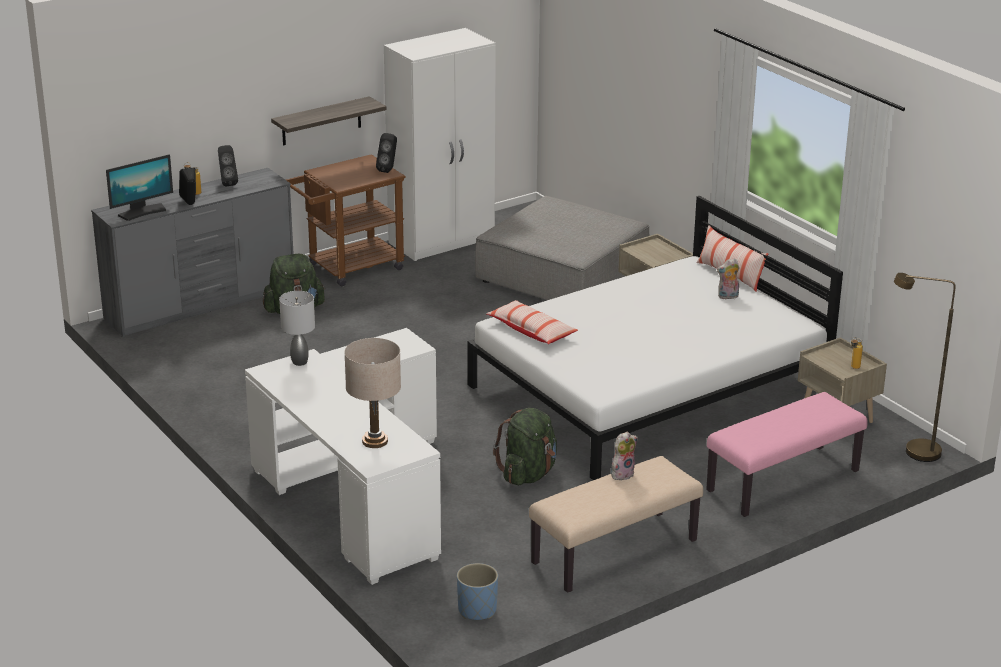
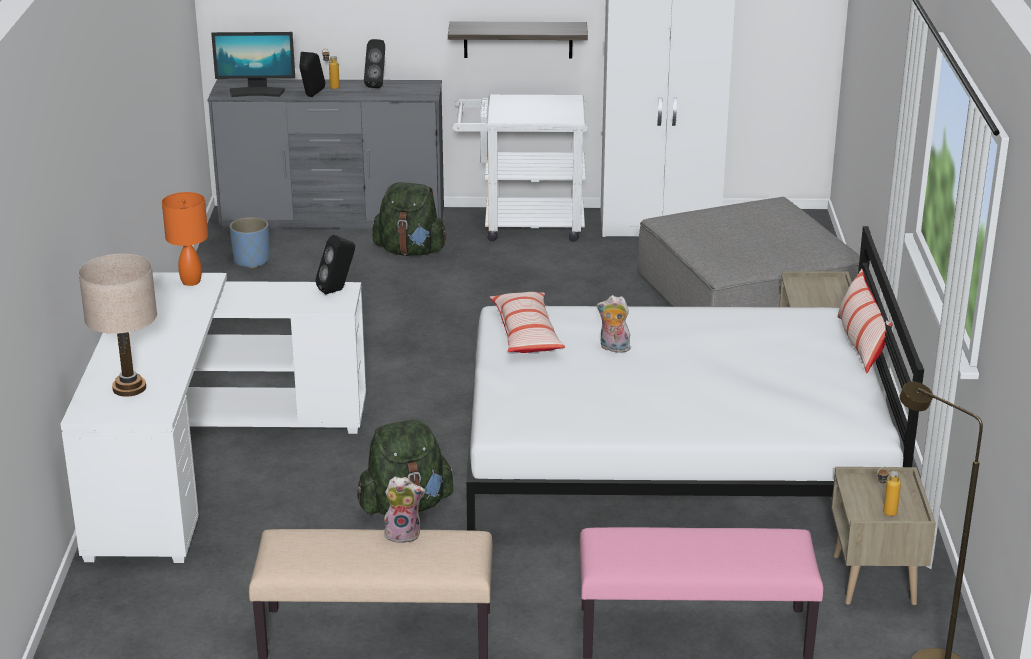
camera: 35 degrees right, 0 degrees up
(299, 362) = (190, 282): grey table lamp -> orange table lamp
(348, 268) = (522, 225): brown cart -> white cart
(388, 170) = (576, 114): black speaker -> black speaker (337, 290)
(477, 610) = (143, 637): blue planter -> blue planter (251, 261)
(728, 297) = (820, 368): plush toy -> plush toy (613, 348)

